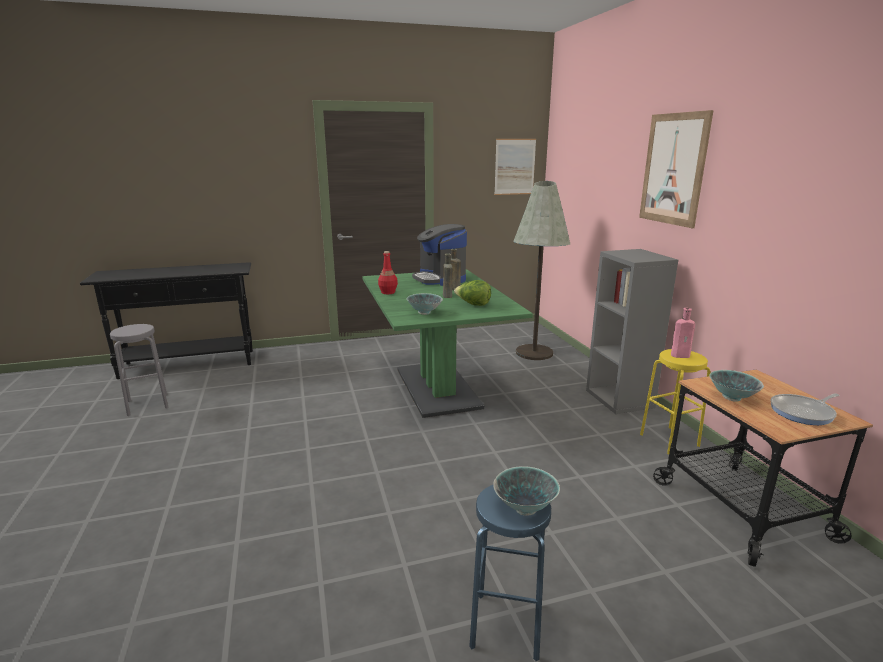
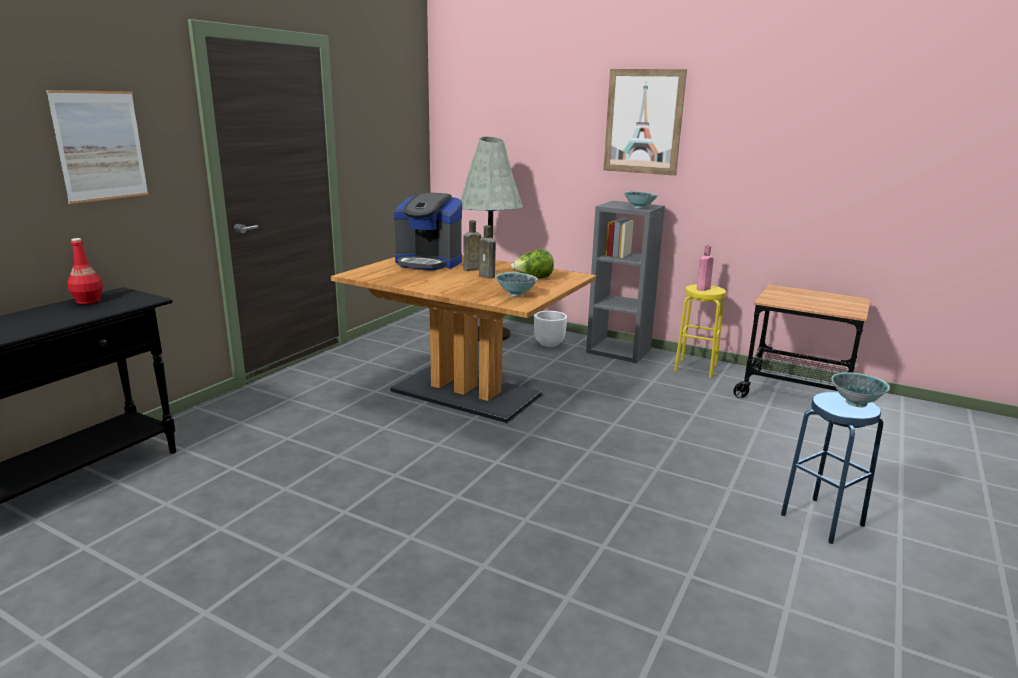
camera: 45 degrees left, 0 degrees up
(147, 404) = (113, 559): grey stool -> none
(387, 292) = (419, 285): red bottle -> red bottle (88, 301)
(437, 388) = (466, 393): green dining table -> brown dining table
(514, 167) = (405, 121): picture -> picture (100, 146)
(568, 374) = (549, 344): none -> white planter
(731, 398) = (798, 304): bowl -> bowl (639, 208)
(804, 412) = (839, 301): frying pan -> none

